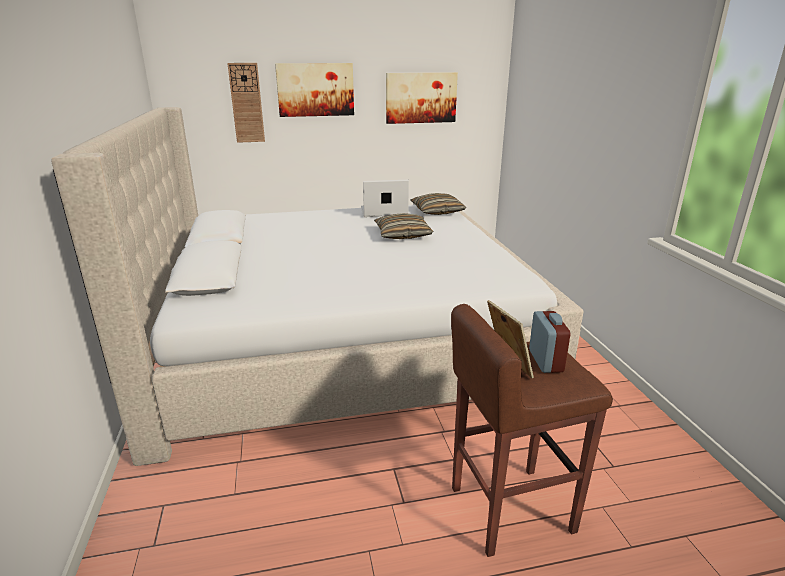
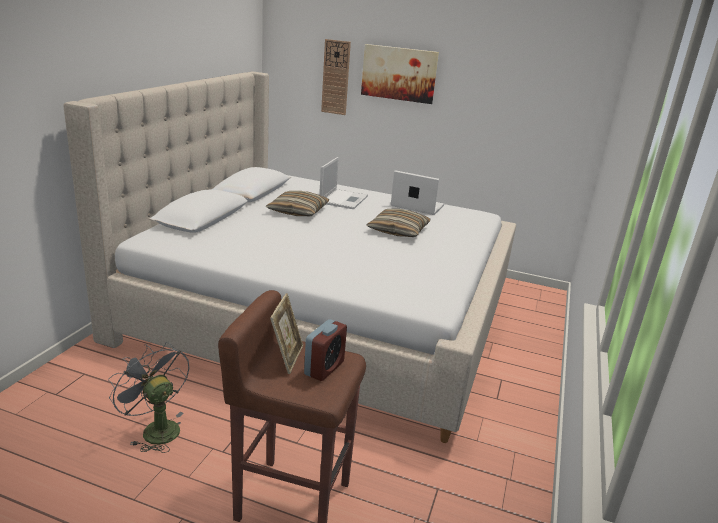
camera: 30 degrees right, 0 degrees up
(315, 518) = (155, 429): none -> grey fan
(317, 222) = (343, 199): none -> laptop
(421, 97) = (507, 97): picture -> none
(437, 211) = (469, 219): pillow -> pillow (298, 211)

